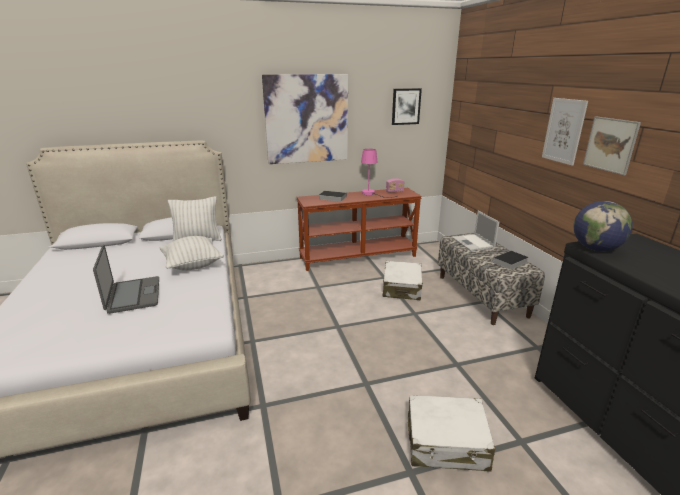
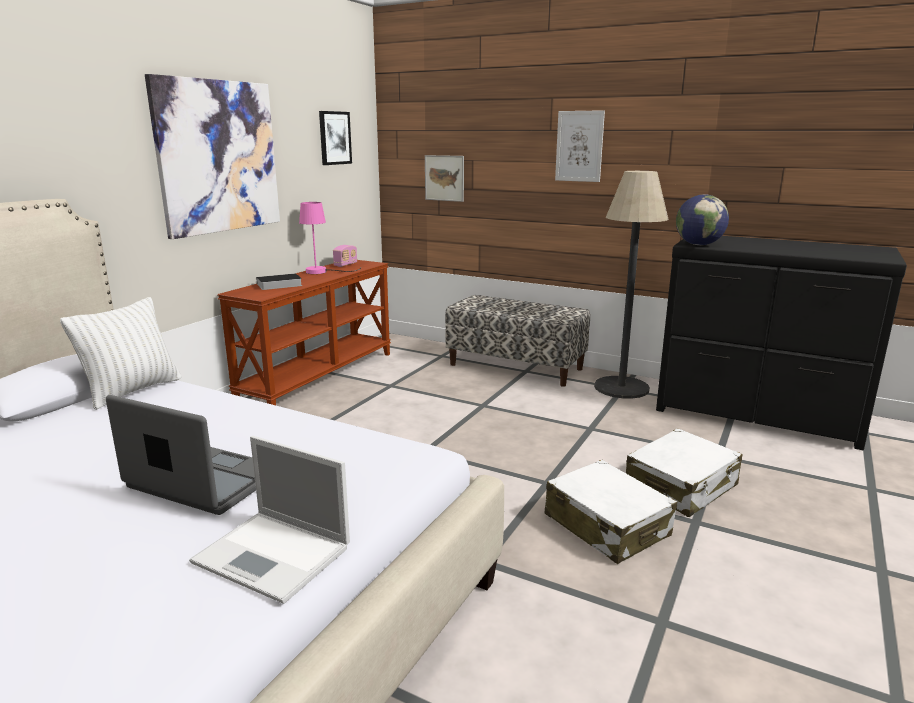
camera: 45 degrees left, 5 degrees down
(193, 265) = (211, 417): white pillow -> none
(402, 288) = (428, 388): white suitcase -> white suitcase (606, 525)
(473, 243) = (488, 304): laptop -> laptop (274, 555)
(509, 262) = (550, 310): book -> none
(537, 346) = (621, 388): none -> floor lamp
(610, 145) = (641, 152): picture -> picture (444, 178)

